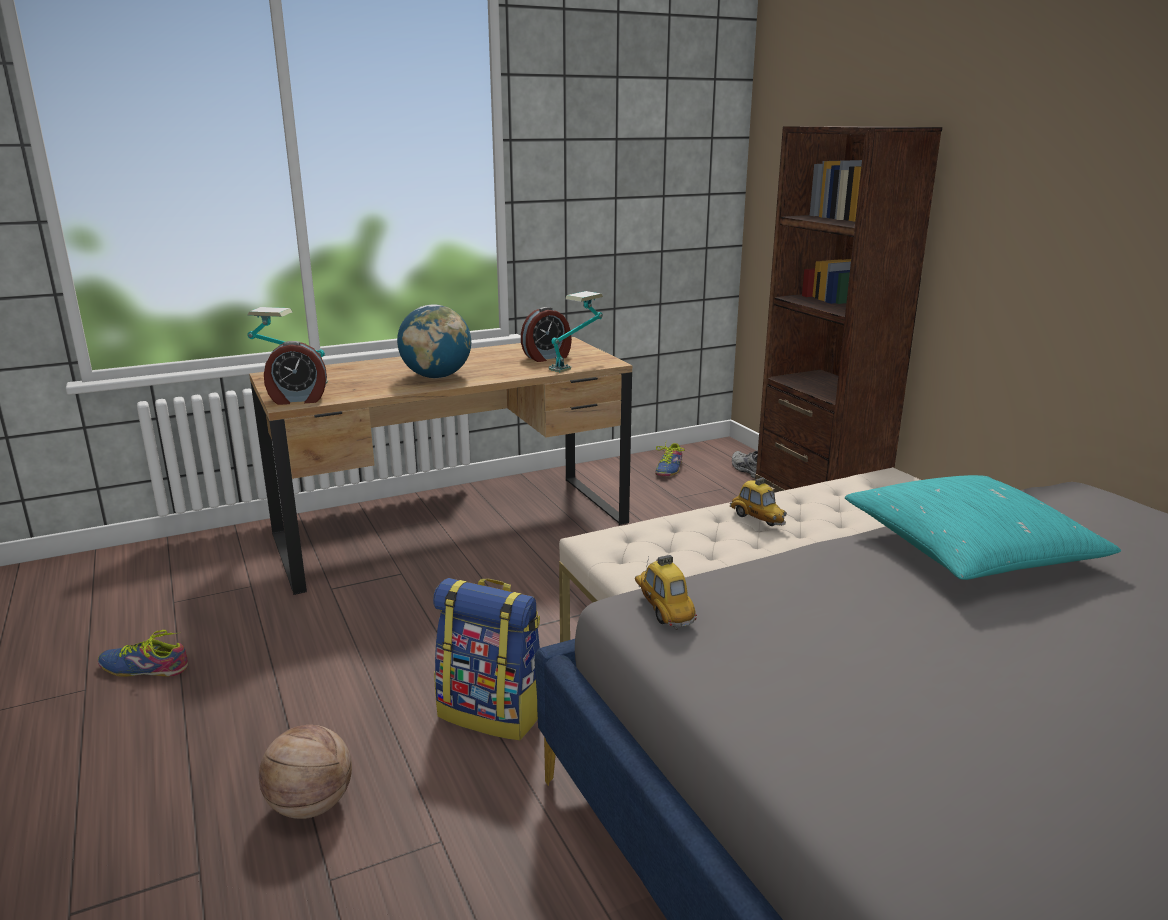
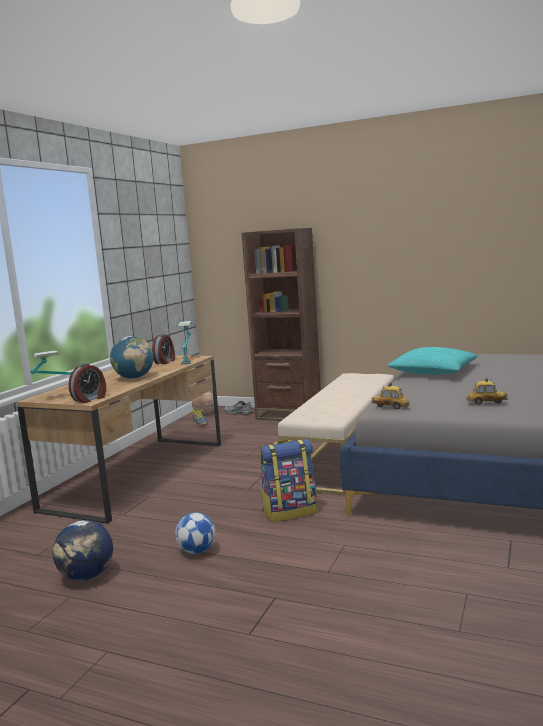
camera: 40 degrees left, 10 degrees down
(144, 668) = (87, 576): shoe -> globe
(283, 708) = (197, 551): none -> football
(310, 805) = (277, 563): basketball -> basketball (205, 414)
(757, 519) = (336, 396): toy car -> toy car (486, 403)

